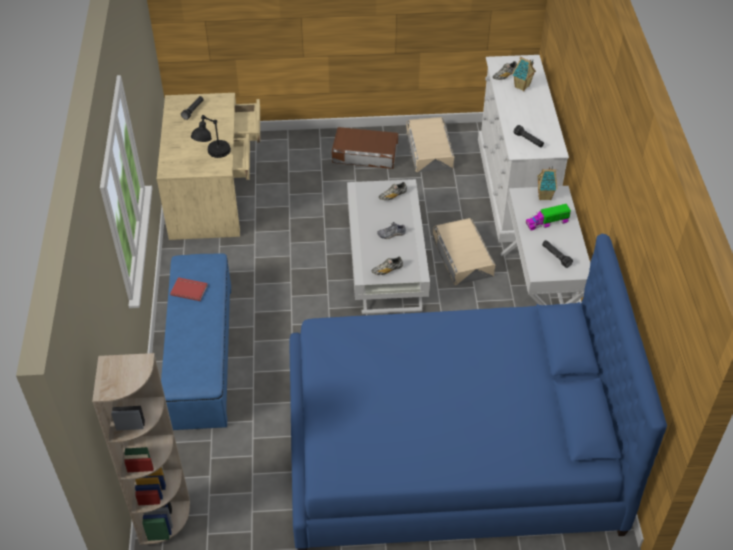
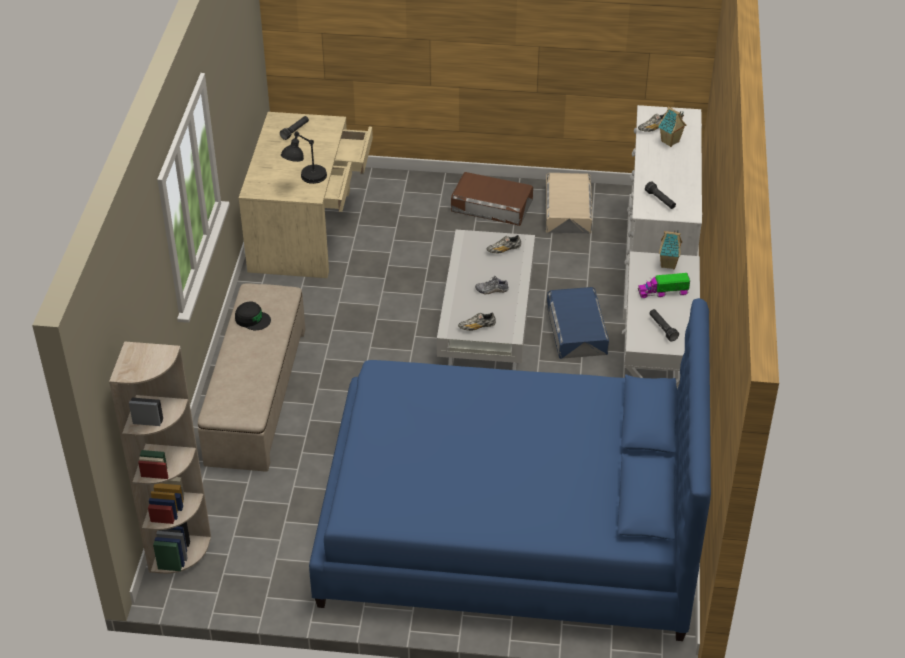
camera: 10 degrees right, 5 degrees down
(189, 289) = (252, 319): red book -> black cap
(200, 353) = (256, 394): blue bench -> beige bench
(463, 256) = (577, 329): beige storage box -> blue storage box

